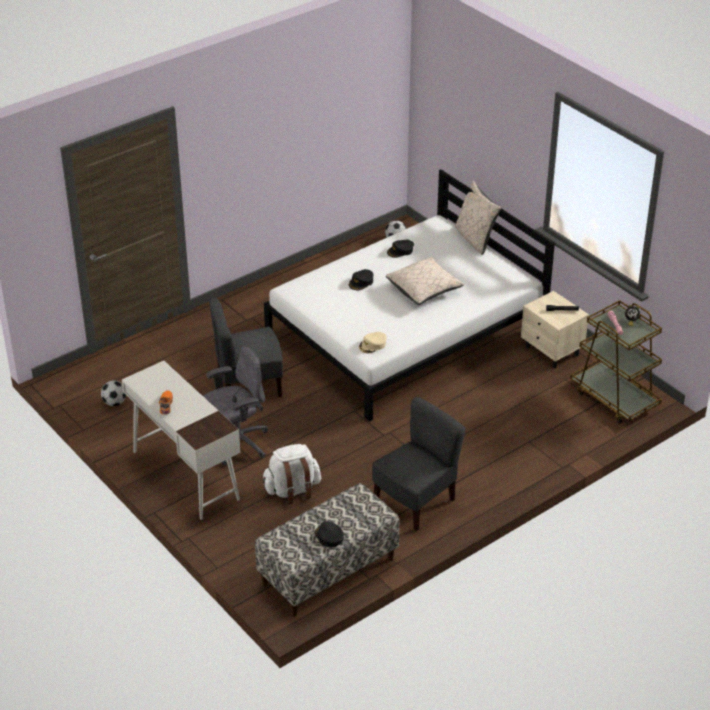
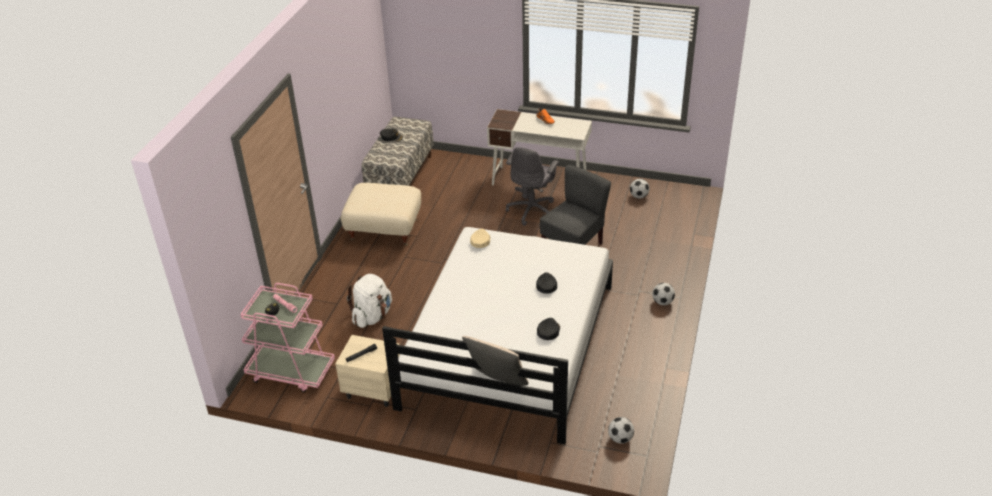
camera: 145 degrees right, 0 degrees up
(241, 303) = (662, 302): none -> football
(292, 490) = (466, 202): white backpack -> white backpack (372, 316)
(415, 501) = (384, 231): grey chair -> beige ottoman
(424, 290) = (489, 303): beige pillow -> none
(614, 398) = (291, 372): brown cart -> pink cart

